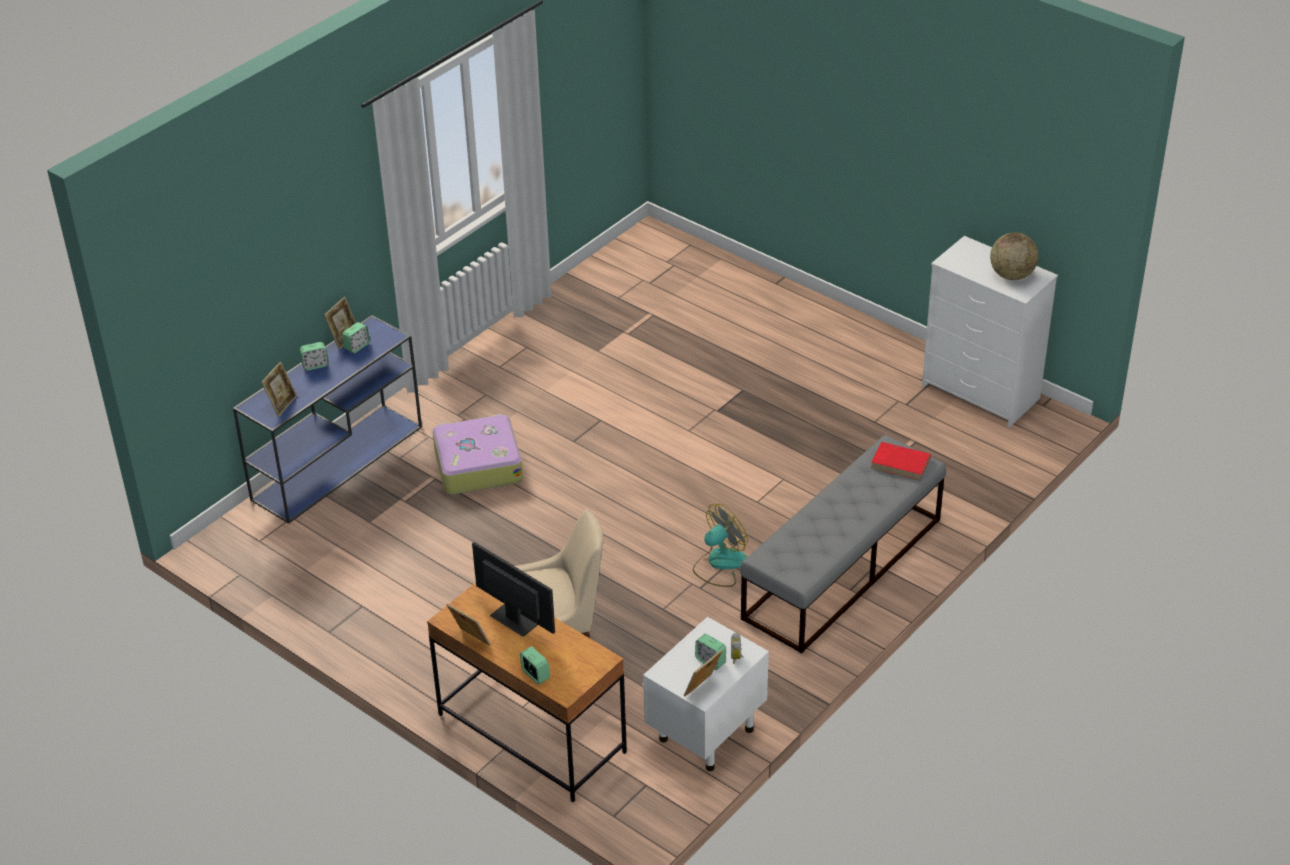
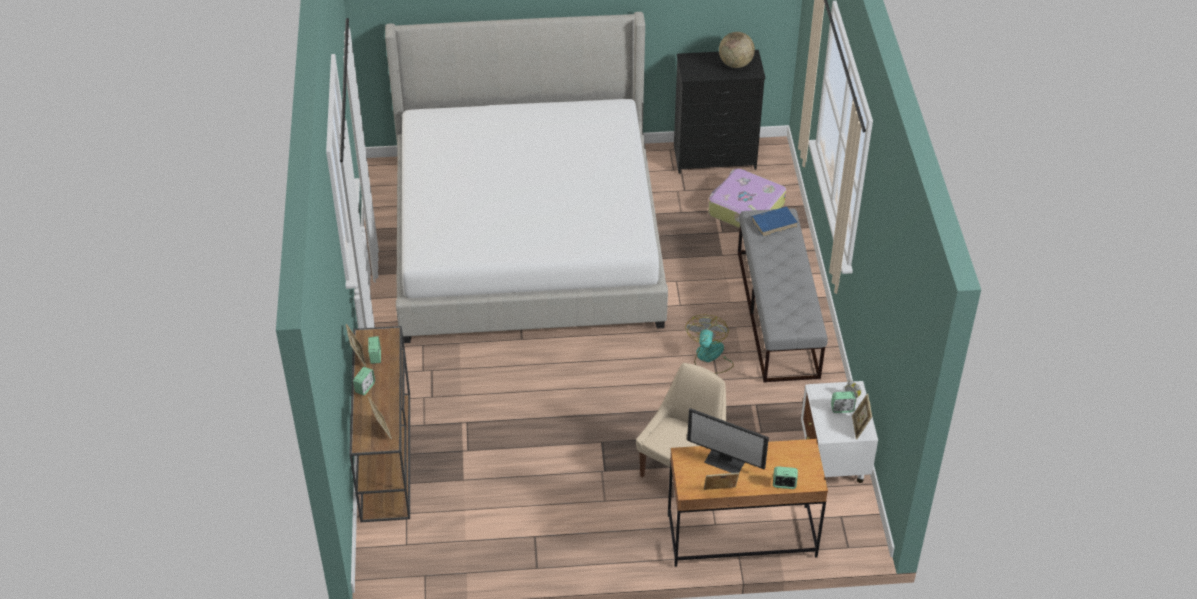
camera: 45 degrees left, 5 degrees up
(338, 461) = (385, 455): blue console table -> brown console table
(477, 465) = (481, 395): suitcase -> suitcase (745, 209)
(514, 619) = (726, 460): monitor -> monitor turned 150 degrees counterclockwise
(694, 361) = (527, 239): none -> bed
(901, 463) = (774, 223): red book -> blue book
(981, 392) = (715, 157): white dresser -> black dresser

